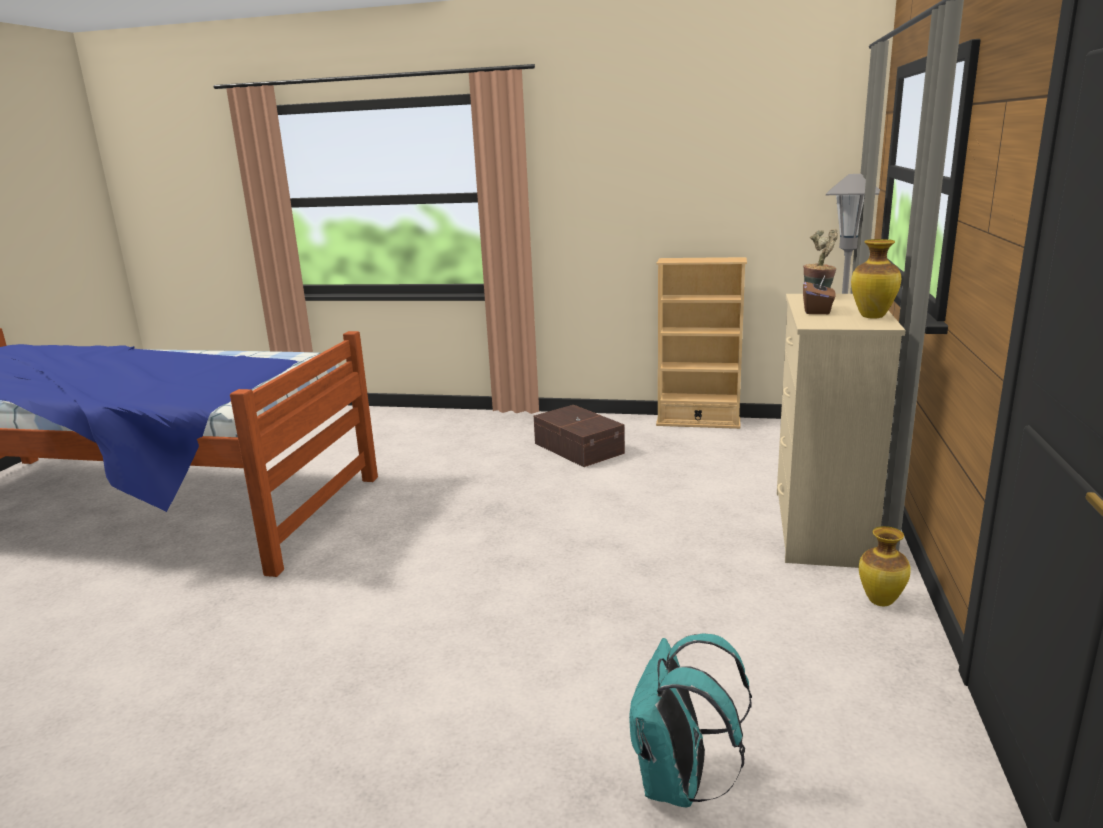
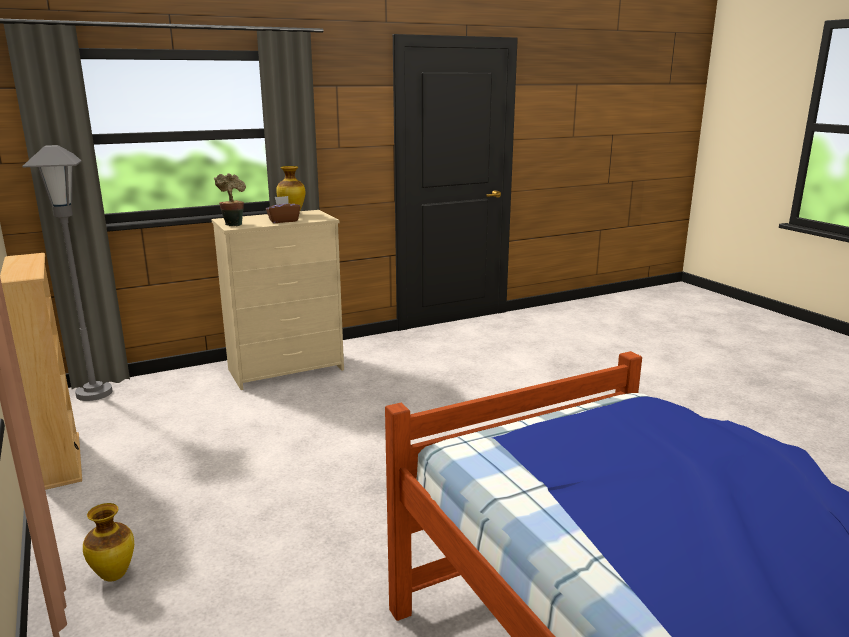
camera: 130 degrees left, 0 degrees up
(579, 448) = (185, 503): brown storage box -> none
(679, 784) = (535, 355): turquoise backpack -> none
(881, 602) = (359, 347): vase -> vase (114, 575)

